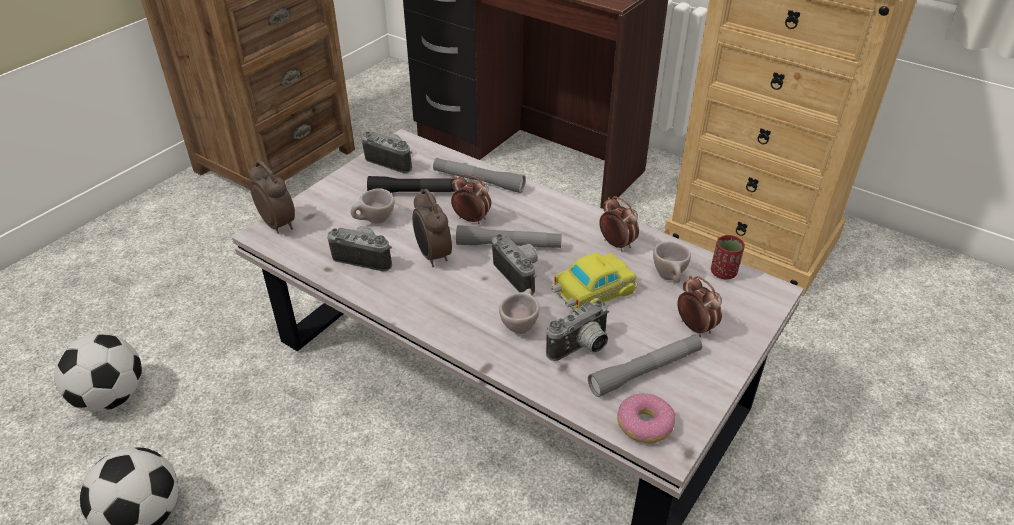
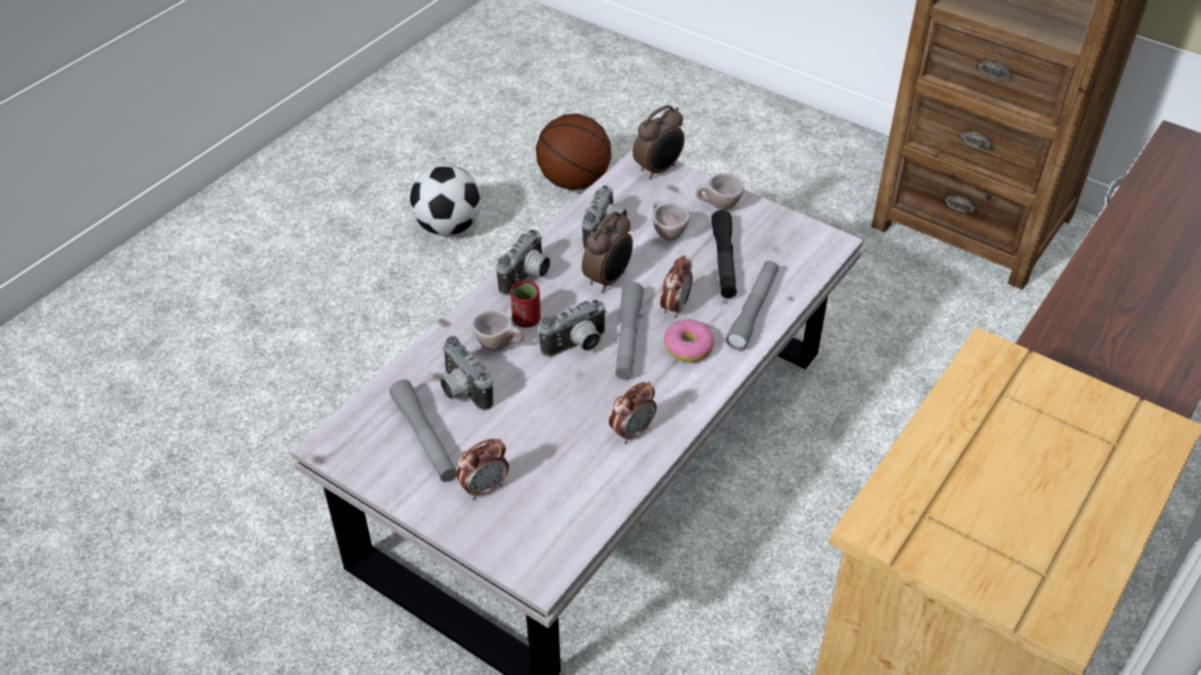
camera: 90 degrees right, 5 degrees up
(111, 397) = (575, 181): football -> basketball
(392, 161) = (786, 237): camera -> camera (528, 278)
(432, 256) = (608, 279): alarm clock -> alarm clock turned 150 degrees clockwise
(592, 291) = (548, 404): toy car -> none
(644, 425) = (357, 430): donut -> donut (688, 347)
(670, 278) = (568, 476): beige cup -> beige cup (718, 207)
(723, 273) = (577, 530): red cup -> red cup (526, 320)

